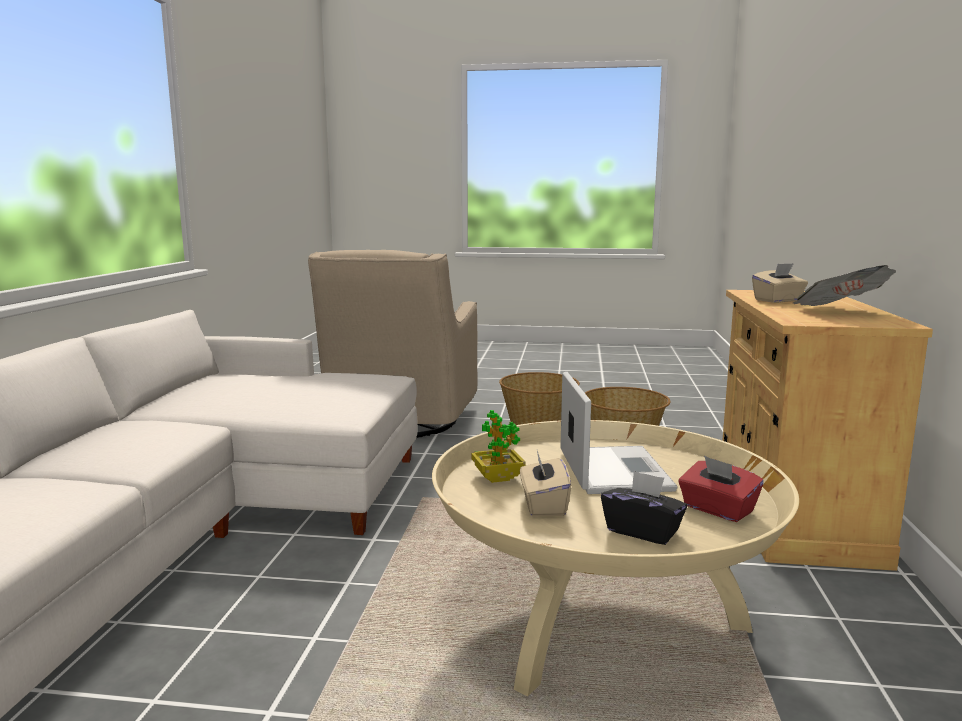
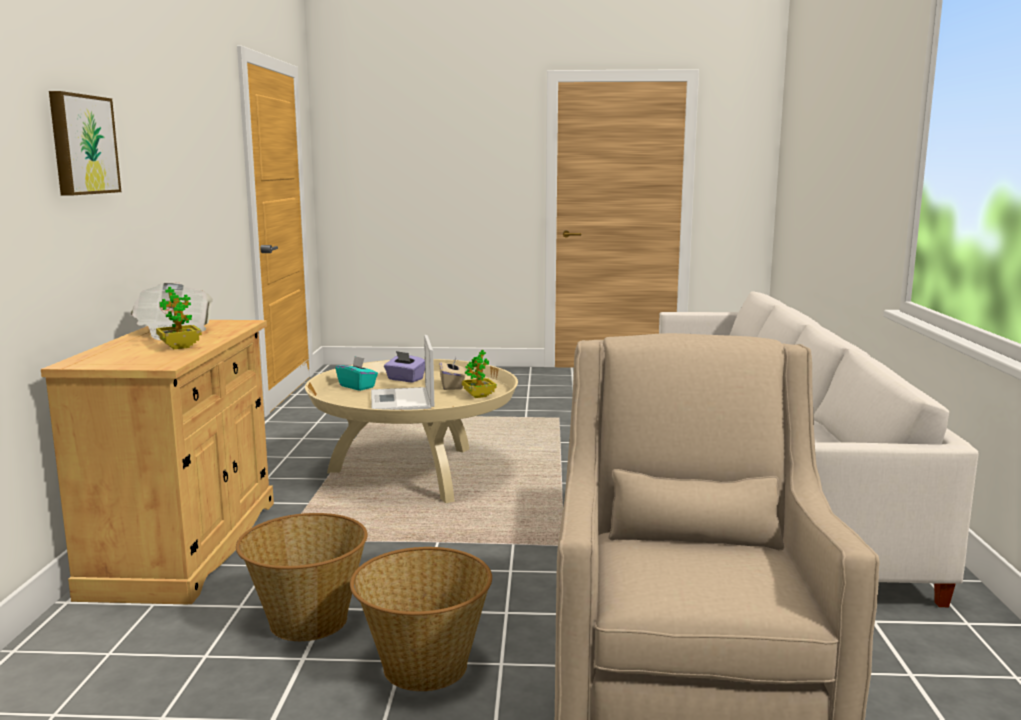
camera: 175 degrees right, 0 degrees up
(642, 531) = (405, 379): black tissue box -> purple tissue box
(717, 510) = (357, 386): red tissue box -> turquoise tissue box
(778, 300) = (180, 347): beige tissue box -> potted plant
(918, 103) = (81, 144): none -> picture

